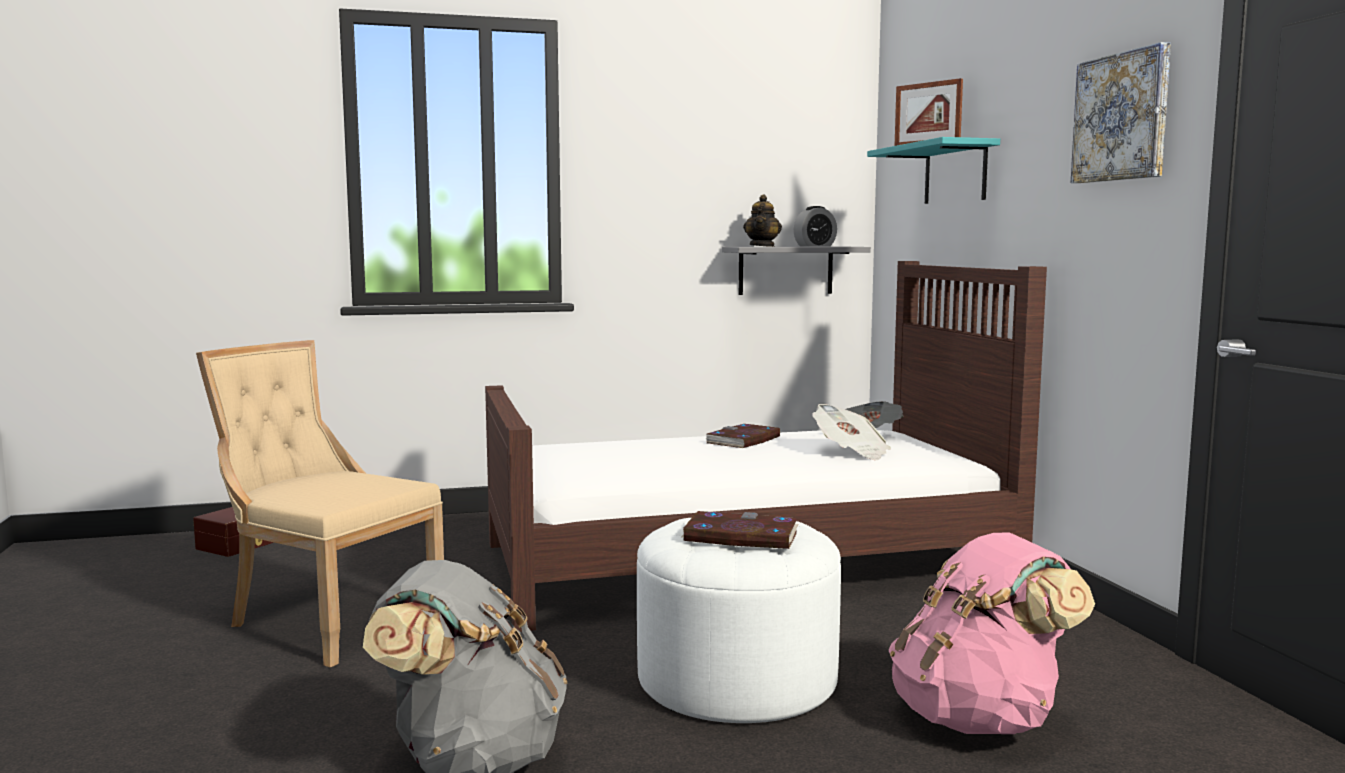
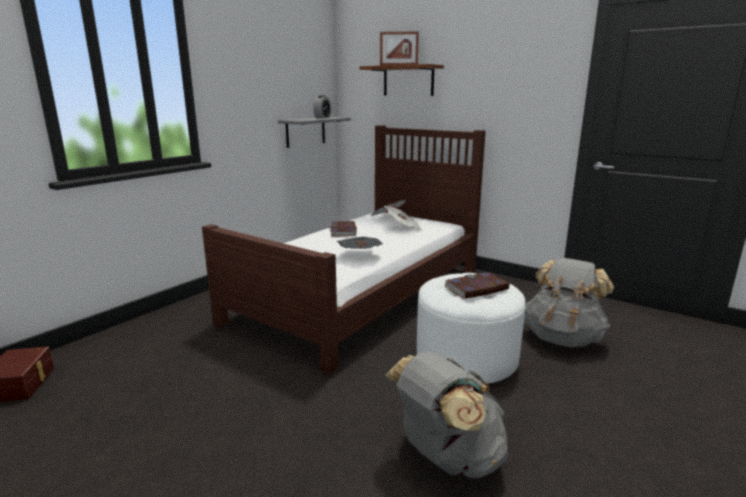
camera: 40 degrees left, 10 degrees up
(328, 622) = (209, 415): beige chair -> none
(683, 469) = (360, 255): none -> newspaper
(762, 246) = (303, 119): teapot -> none
(955, 173) = (408, 81): turquoise shelf -> brown shelf
(979, 719) = (562, 338): pink backpack -> grey backpack
(1122, 117) = (531, 62): picture -> none

